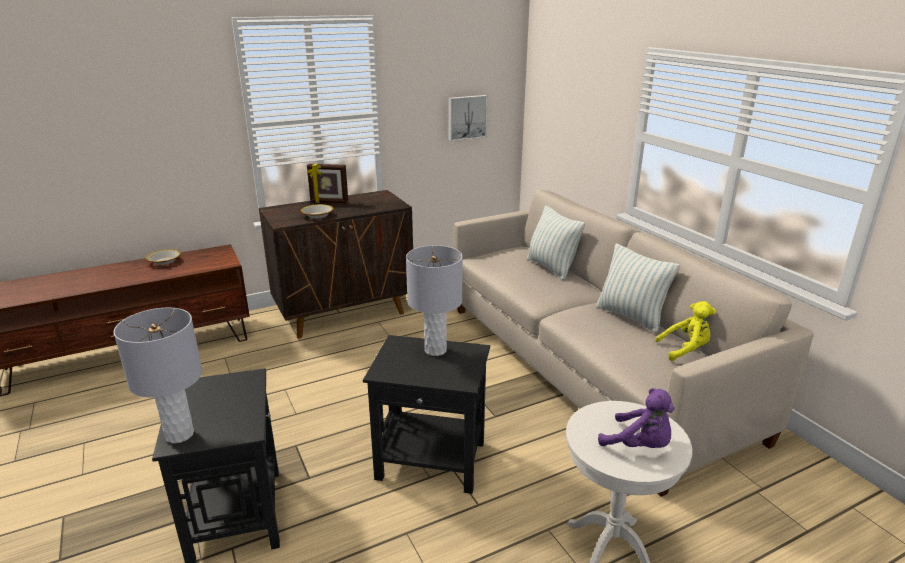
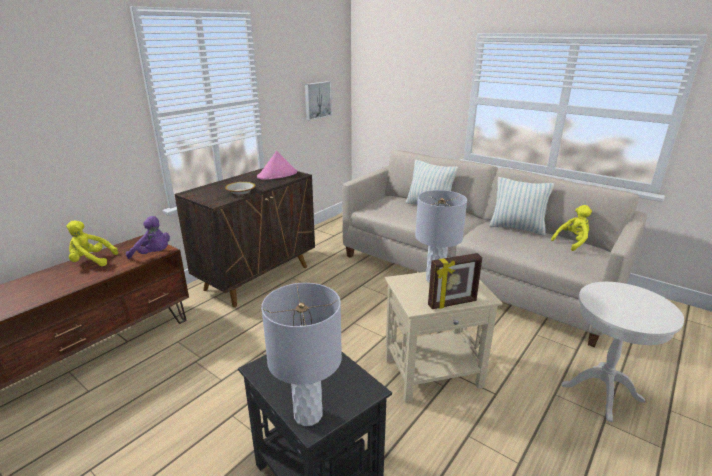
camera: 25 degrees left, 0 degrees up
(164, 261) = (91, 261): bowl -> yellow plush toy
(329, 202) = (236, 180): picture frame -> picture frame (452, 303)
(376, 202) = (277, 175): none -> pink hat
(432, 460) = (433, 372): black side table -> beige side table
(639, 445) = (642, 308): purple plush toy -> purple plush toy (153, 254)

